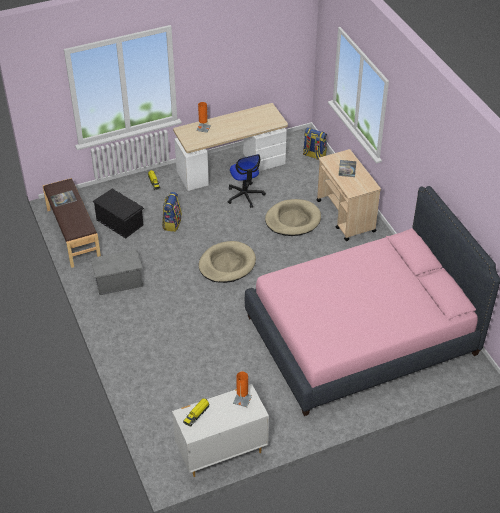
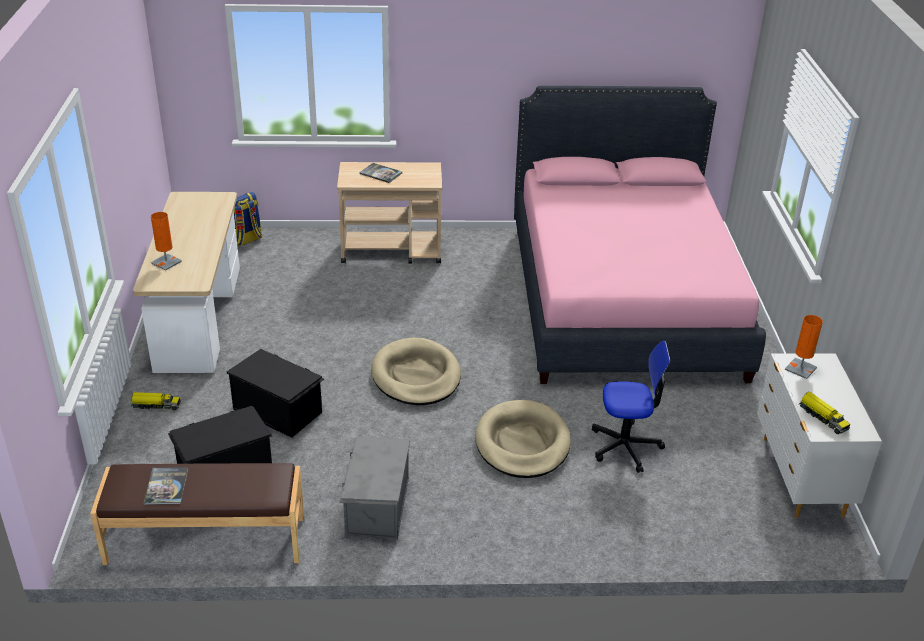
camera: 70 degrees left, 10 degrees down
(172, 223) = (278, 409): backpack -> black storage box
(245, 195) = (275, 321): office chair -> office chair (625, 446)
(292, 220) = (365, 293): beige dog bed -> beige dog bed (522, 443)

